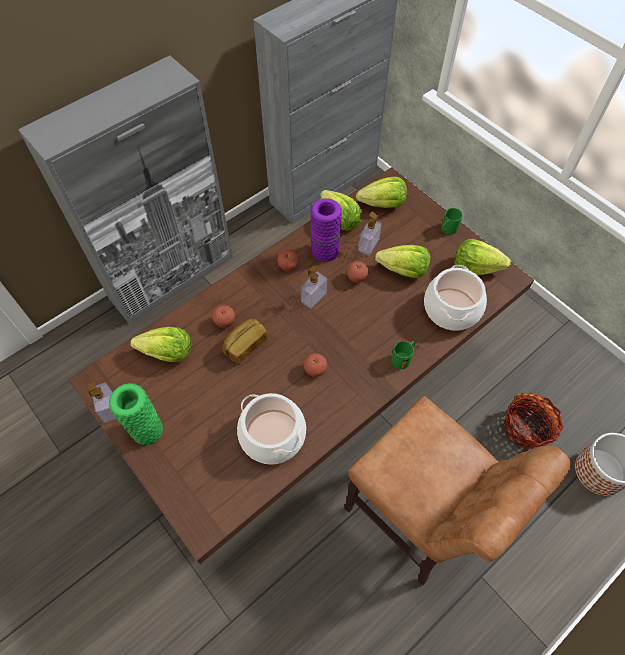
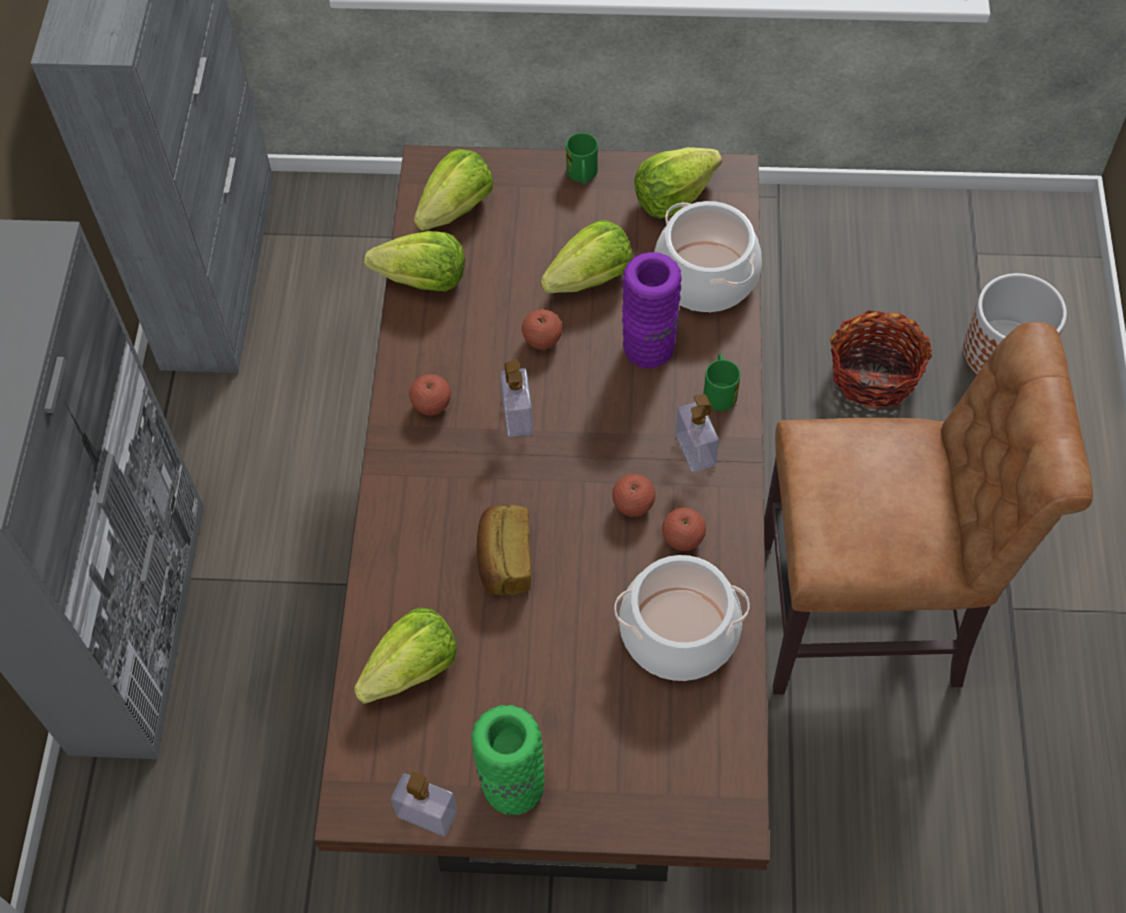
camera: 45 degrees left, 0 degrees up
(225, 322) = (439, 556): apple -> apple (683, 539)
(325, 251) = (456, 341): purple vase -> purple vase (649, 347)
(368, 245) = (504, 282): soap dispenser -> soap dispenser (695, 449)

